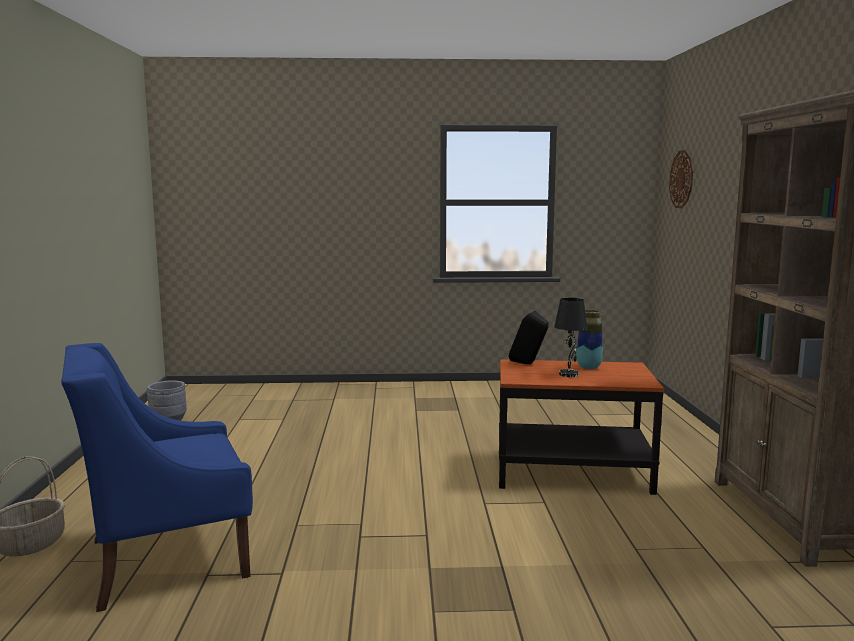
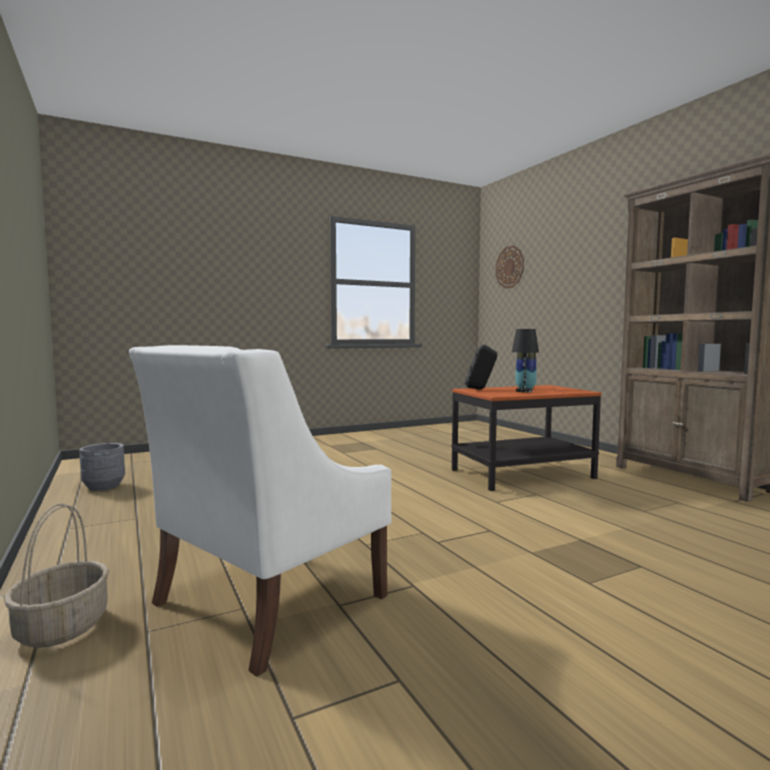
camera: 25 degrees left, 5 degrees down
(165, 557) = (267, 600): blue armchair -> white armchair

